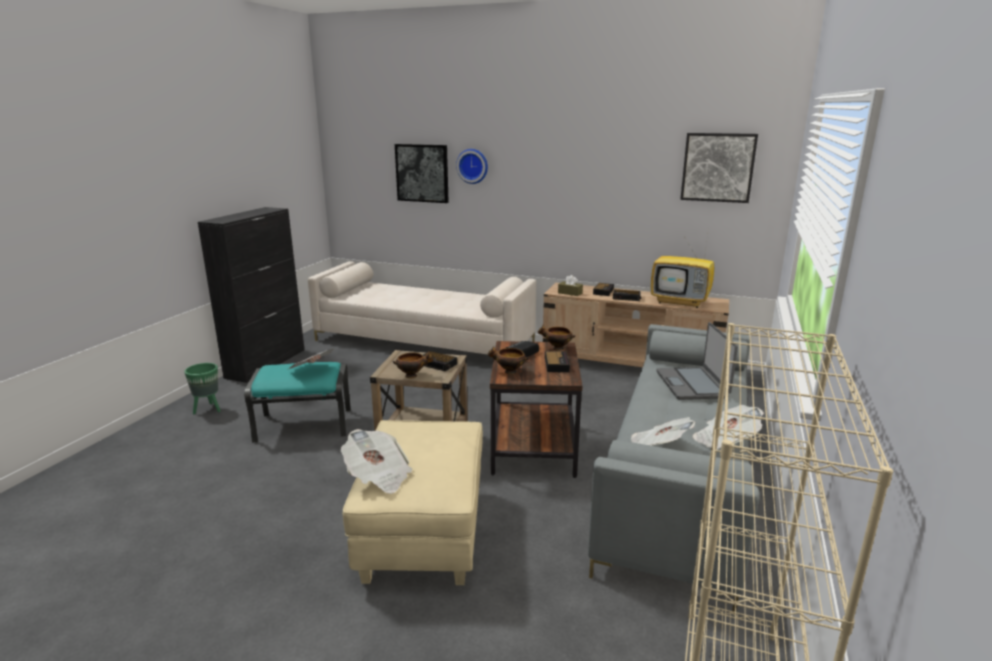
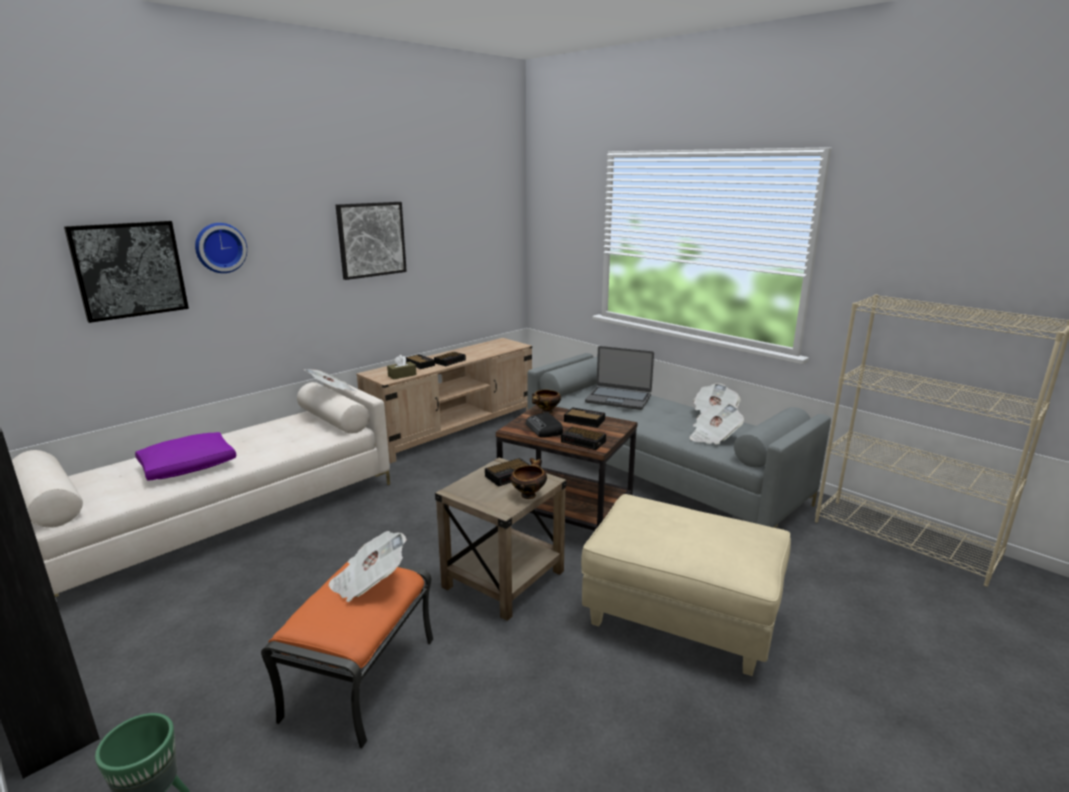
camera: 65 degrees left, 0 degrees up
(304, 425) = (360, 677): turquoise ottoman -> orange ottoman
(378, 476) = (727, 562): newspaper -> newspaper (332, 392)
(403, 297) = (189, 466): none -> purple pillow
(509, 372) = (584, 442): bowl -> alarm clock
(681, 302) = (489, 350): television -> none
(718, 167) = (478, 219): picture -> picture (371, 239)

